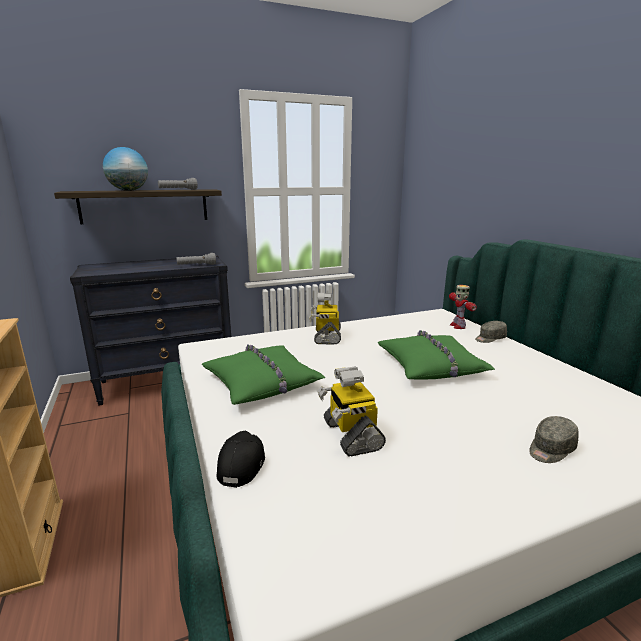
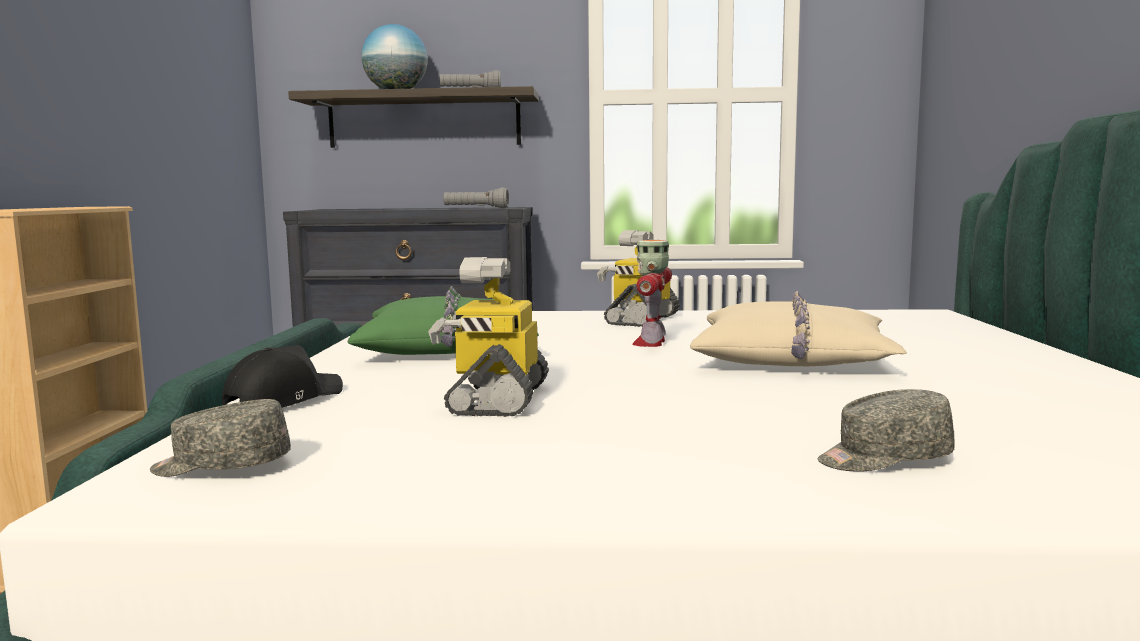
camera: 25 degrees right, 10 degrees down
(431, 366) = (792, 358): green pillow -> beige pillow
(458, 326) = (944, 326): toy robot -> toy robot (651, 343)
(490, 338) = (996, 342): grey cap -> grey cap (221, 467)

